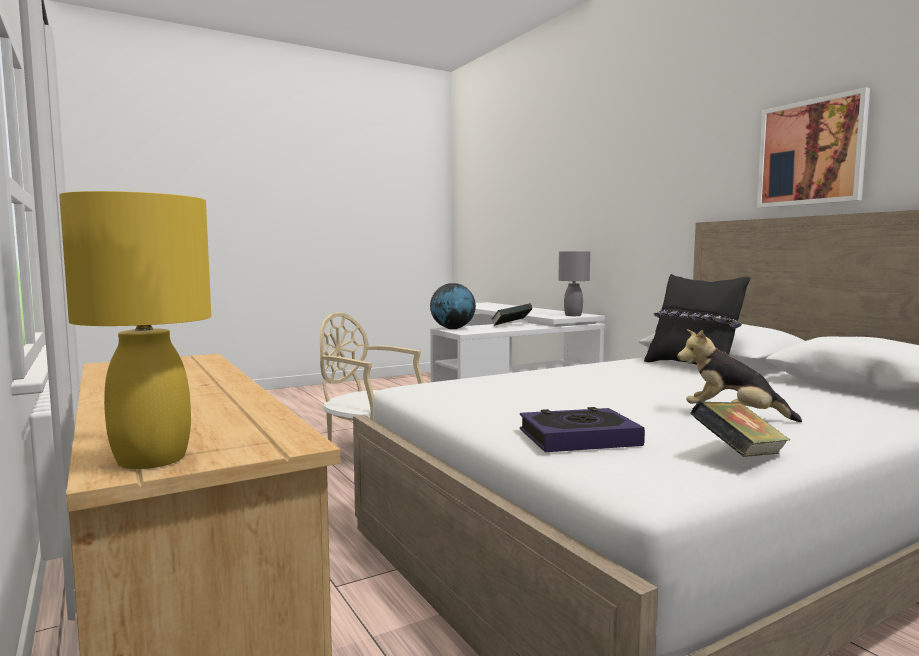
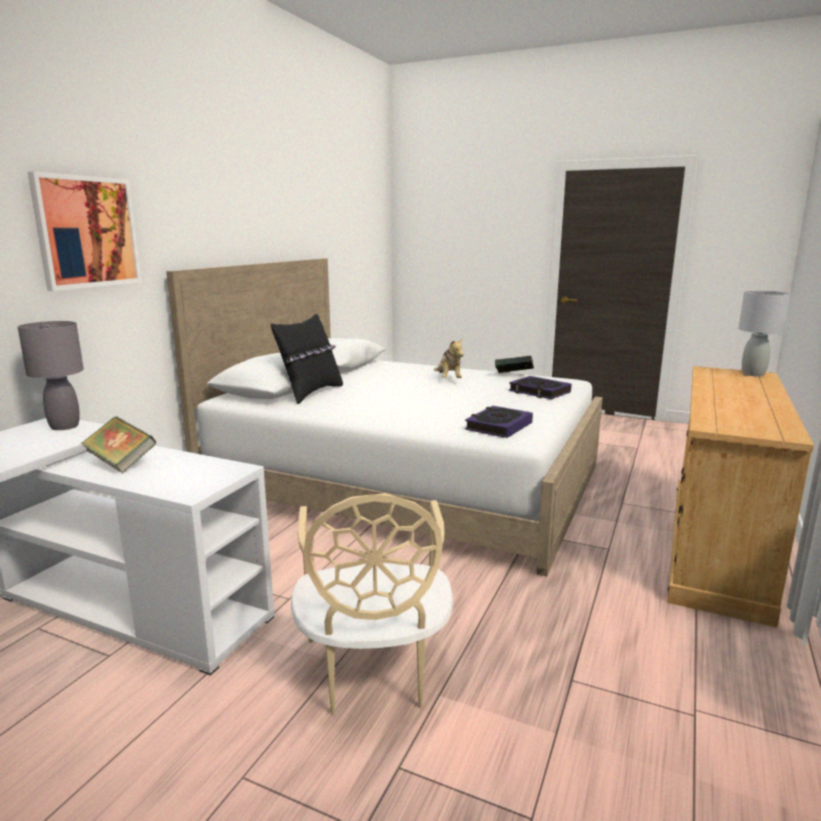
camera: 125 degrees left, 10 degrees up
(150, 459) = (753, 374): yellow table lamp -> grey table lamp
(452, 328) = (192, 487): globe -> none
(458, 389) = (498, 426): none -> book
(811, 153) = (232, 213): picture -> picture (87, 232)

